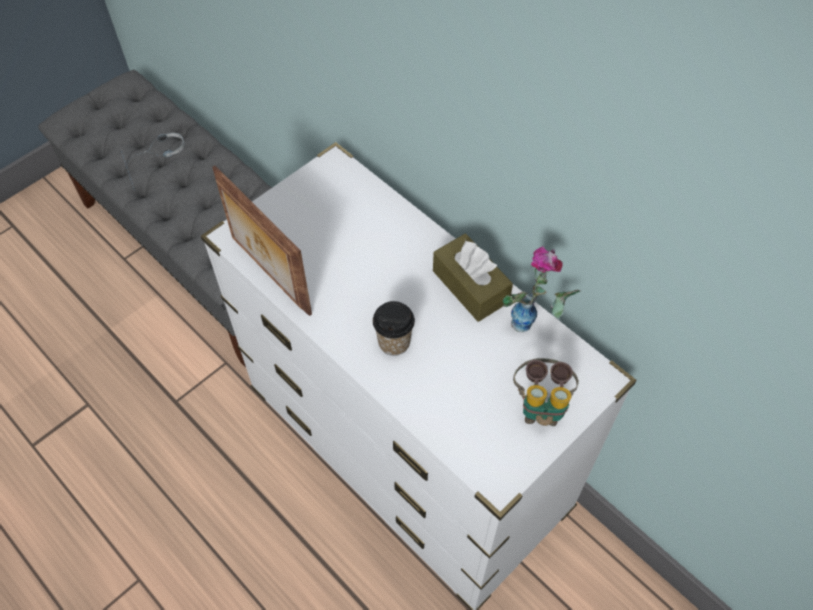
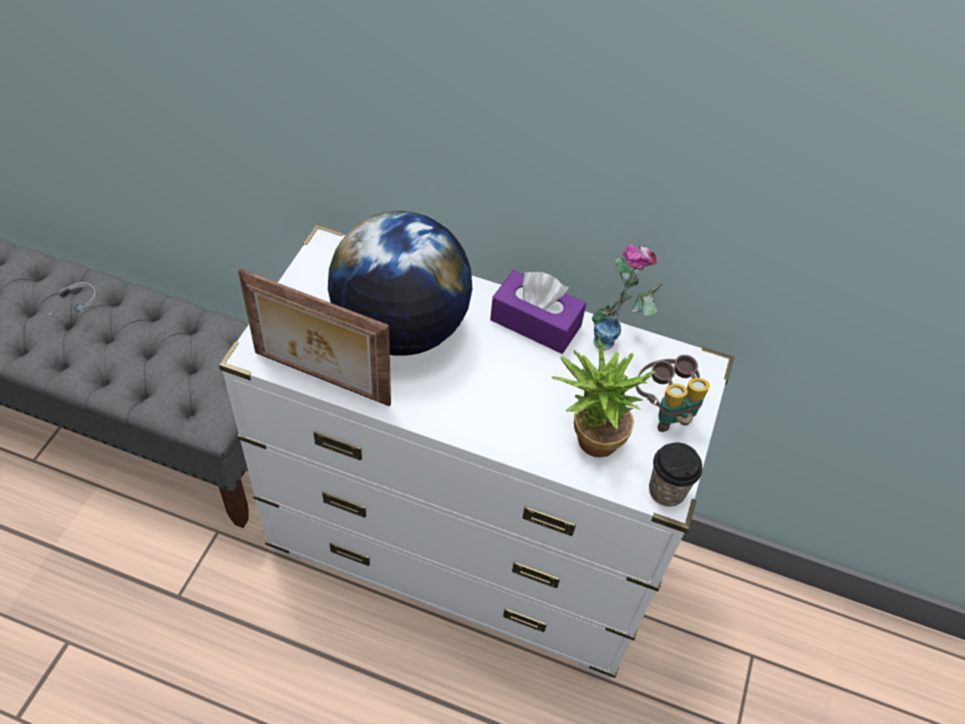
camera: 30 degrees left, 5 degrees down
(354, 254) = (400, 330): none -> globe
(394, 342) = (492, 402): cup -> cup (666, 491)
(457, 405) = (588, 439): none -> potted plant
(470, 286) = (535, 323): brown tissue box -> purple tissue box

